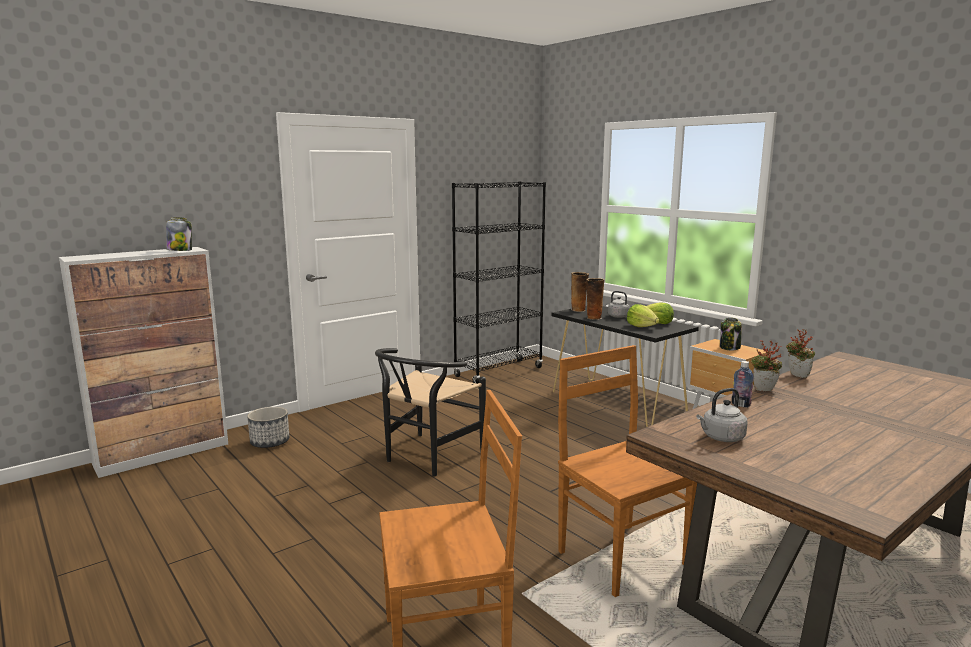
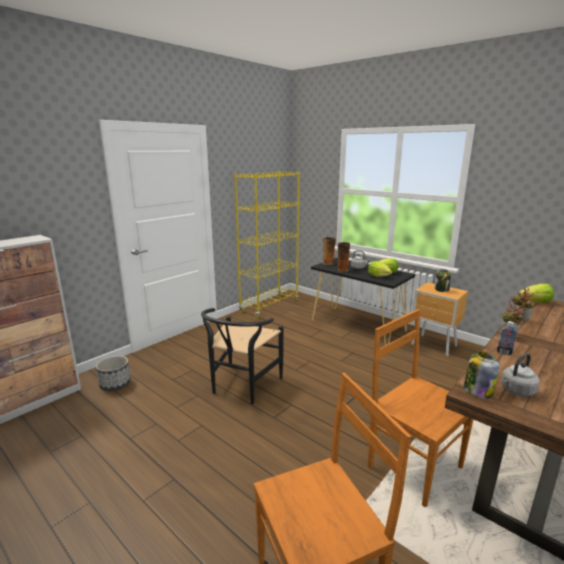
camera: 10 degrees left, 5 degrees up
(180, 250) = (26, 240): jar -> jar (477, 390)
(498, 372) = (269, 306): black bookcase -> yellow bookcase
(843, 360) = (536, 302): none -> lettuce

